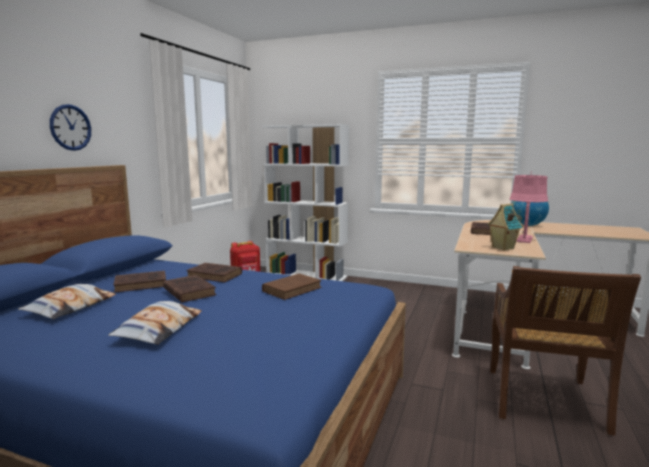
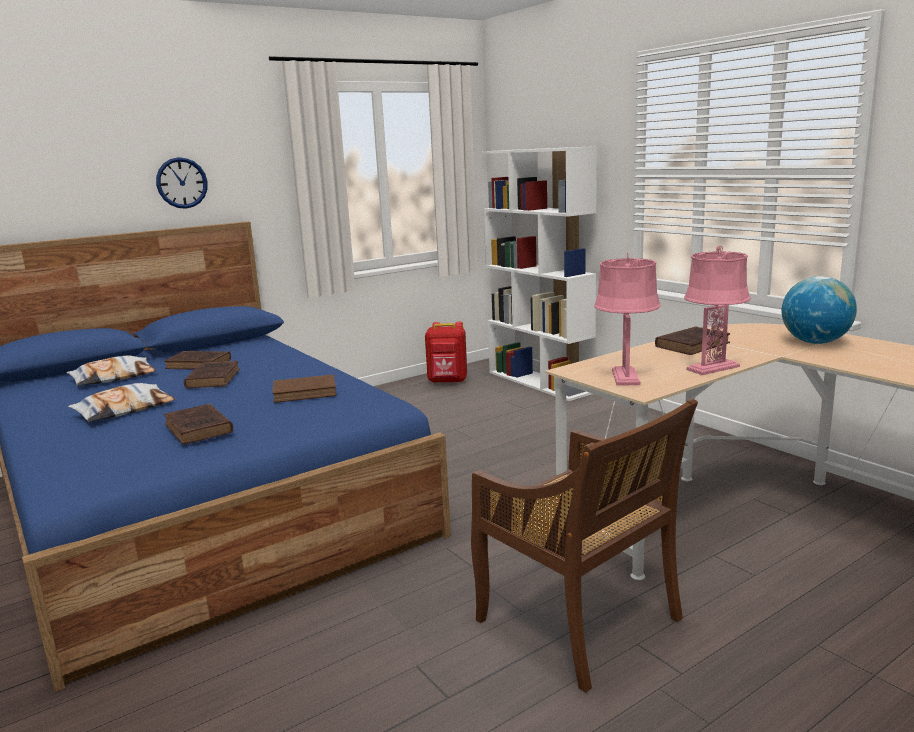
camera: 35 degrees right, 5 degrees up
(216, 275) = (273, 364): brown book -> brown book (199, 429)
(502, 248) = (625, 377): toy house -> pink table lamp
(544, 401) = (580, 622): brown chair -> brown chair turned 90 degrees counterclockwise

